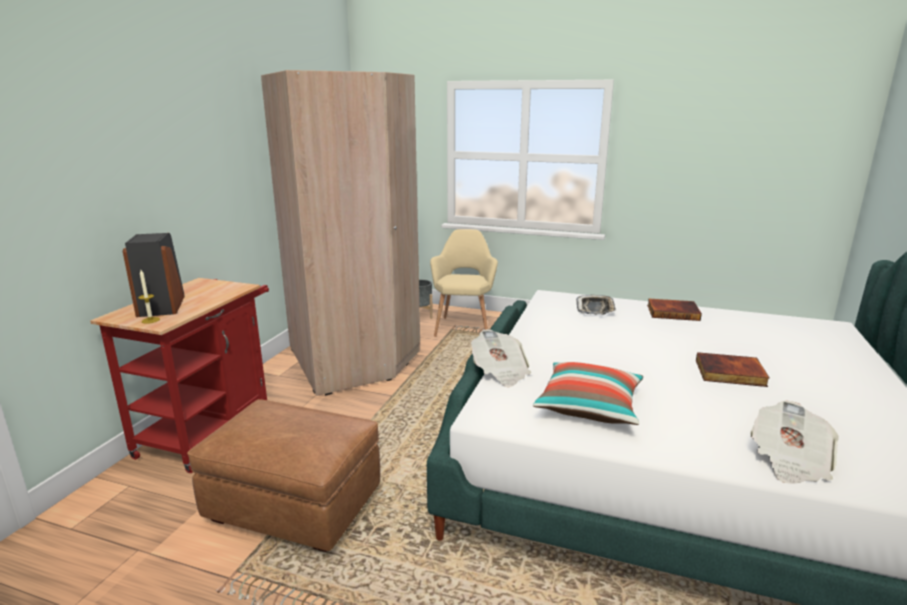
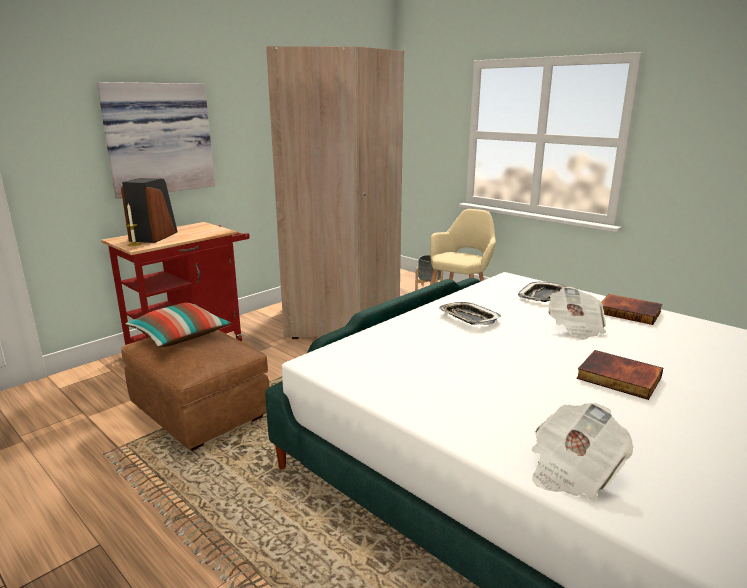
camera: 25 degrees right, 0 degrees up
(142, 182) = (158, 138): none -> picture
(500, 372) = (376, 332): newspaper -> newspaper (575, 328)
(561, 341) = (468, 318): none -> tray
(589, 406) = (422, 374): pillow -> pillow (180, 336)

